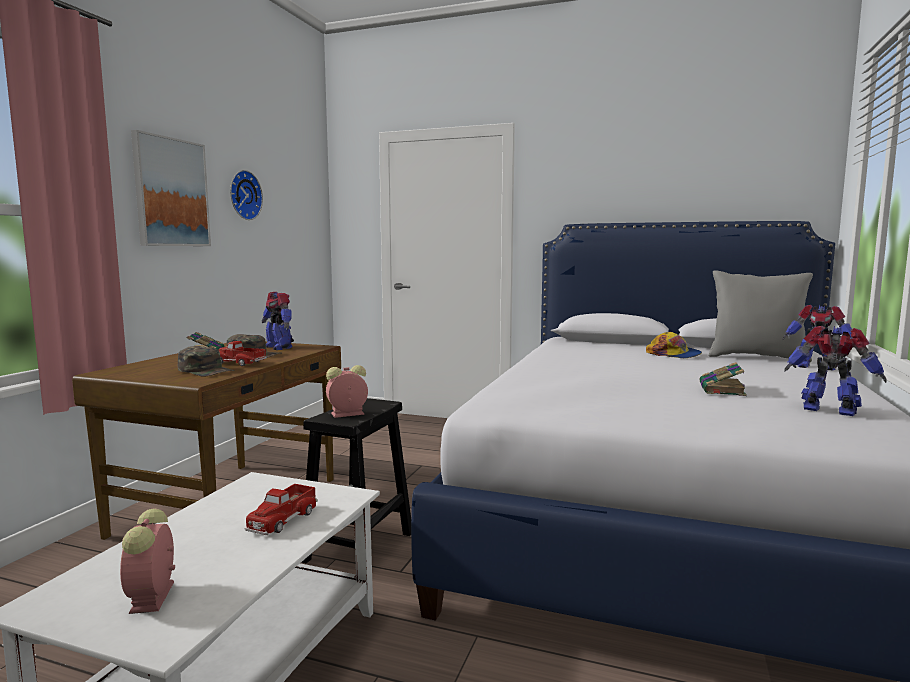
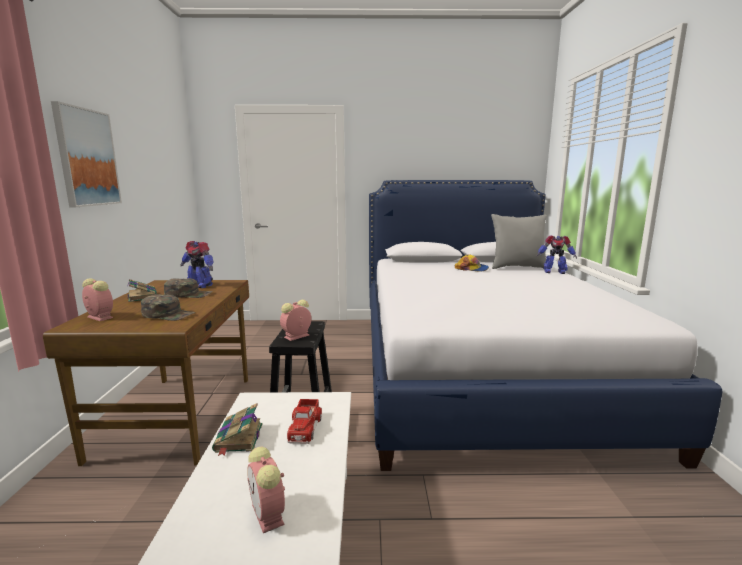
camera: 20 degrees left, 5 degrees up
(138, 367) = (99, 317): none -> alarm clock
(239, 363) = (187, 304): toy truck -> none
(243, 195) = (138, 157): wall clock -> none
(722, 390) = (528, 294): book -> book (238, 438)
(830, 411) = (595, 303): toy robot -> none

